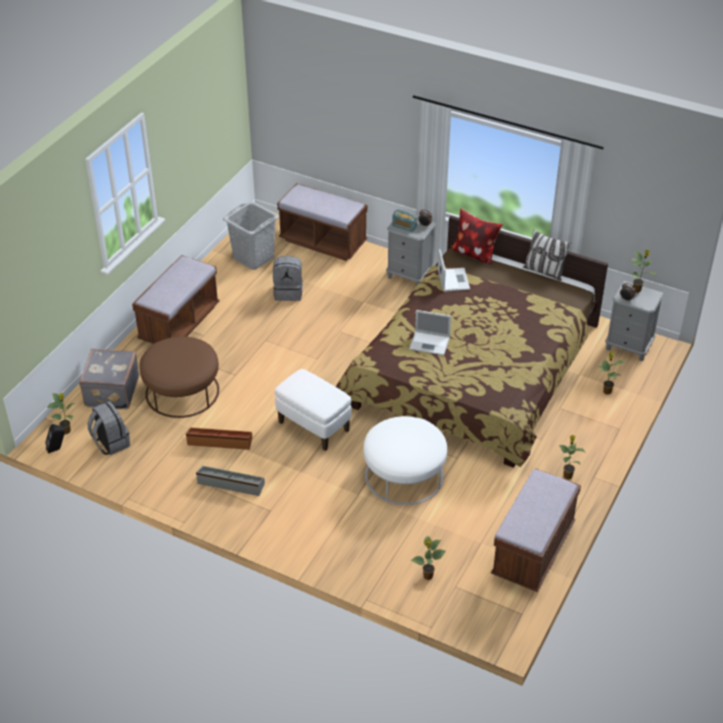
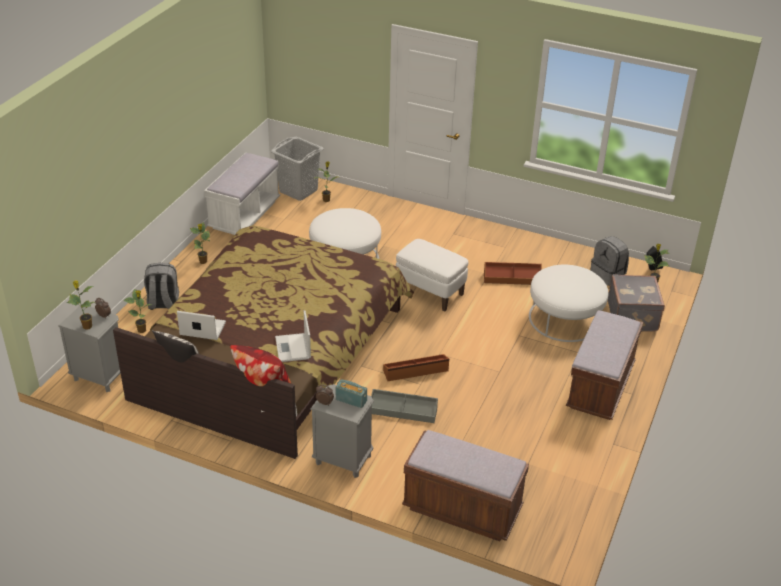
camera: 175 degrees right, 5 degrees down
(182, 391) = (565, 318): brown ottoman -> white ottoman
(230, 484) = (491, 249): grey storage box -> grey storage box (403, 411)
(253, 258) = (547, 478): grey laundry basket -> grey laundry basket (298, 190)
(288, 292) = (489, 430): grey backpack -> grey backpack (163, 303)
(341, 343) = (416, 371): none -> brown storage box
(430, 343) = (321, 280): laptop -> laptop (202, 329)
(533, 551) = (244, 215): brown bench -> white bench

